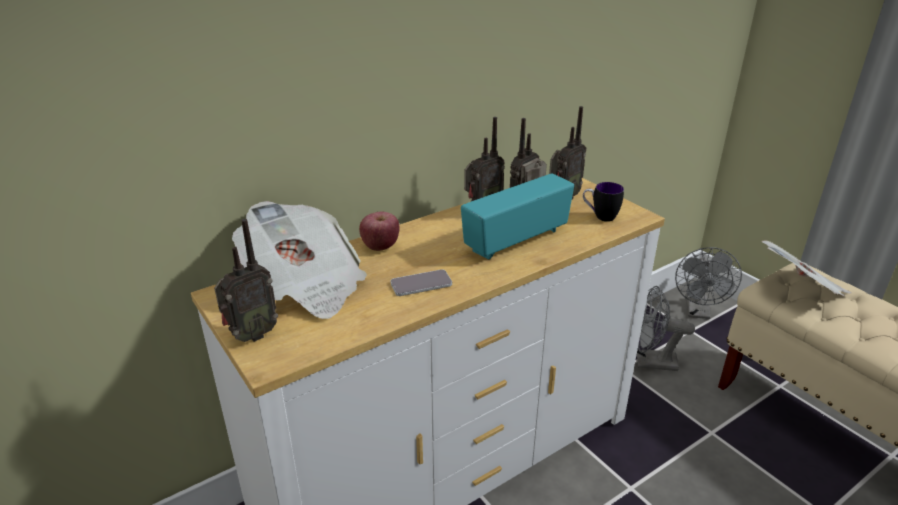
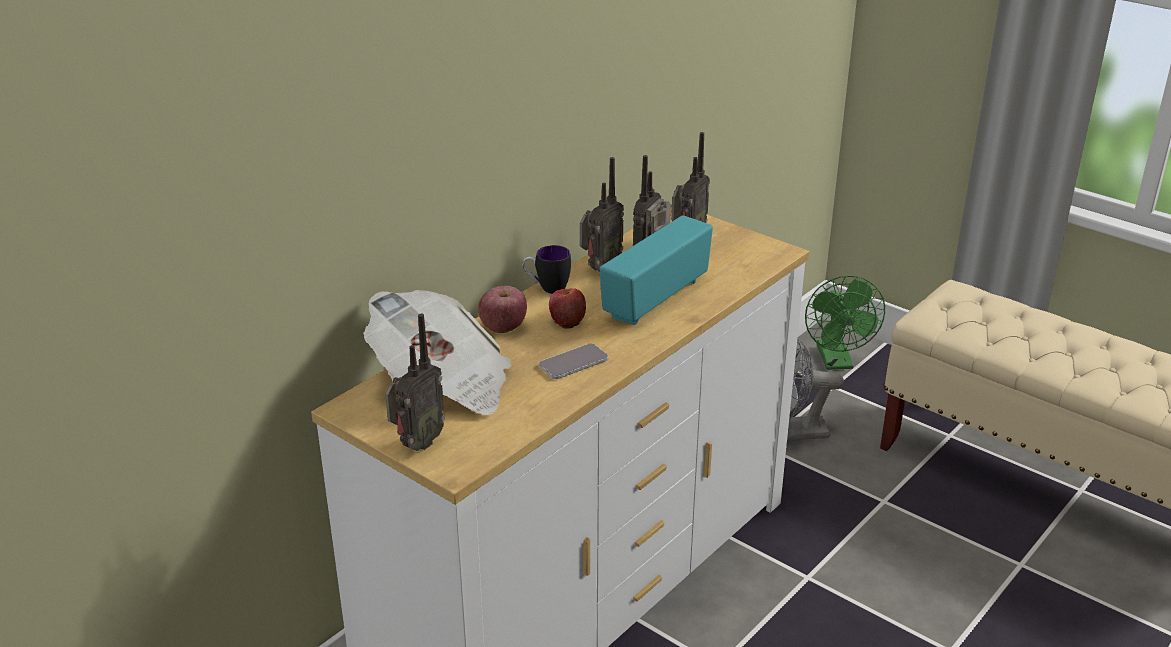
camera: 15 degrees left, 0 degrees up
(434, 248) = (567, 320): none -> apple
(600, 216) = (737, 258): mug -> mug (547, 288)
(698, 312) = (837, 362): grey fan -> green fan
(801, 289) = (960, 313): newspaper -> none

